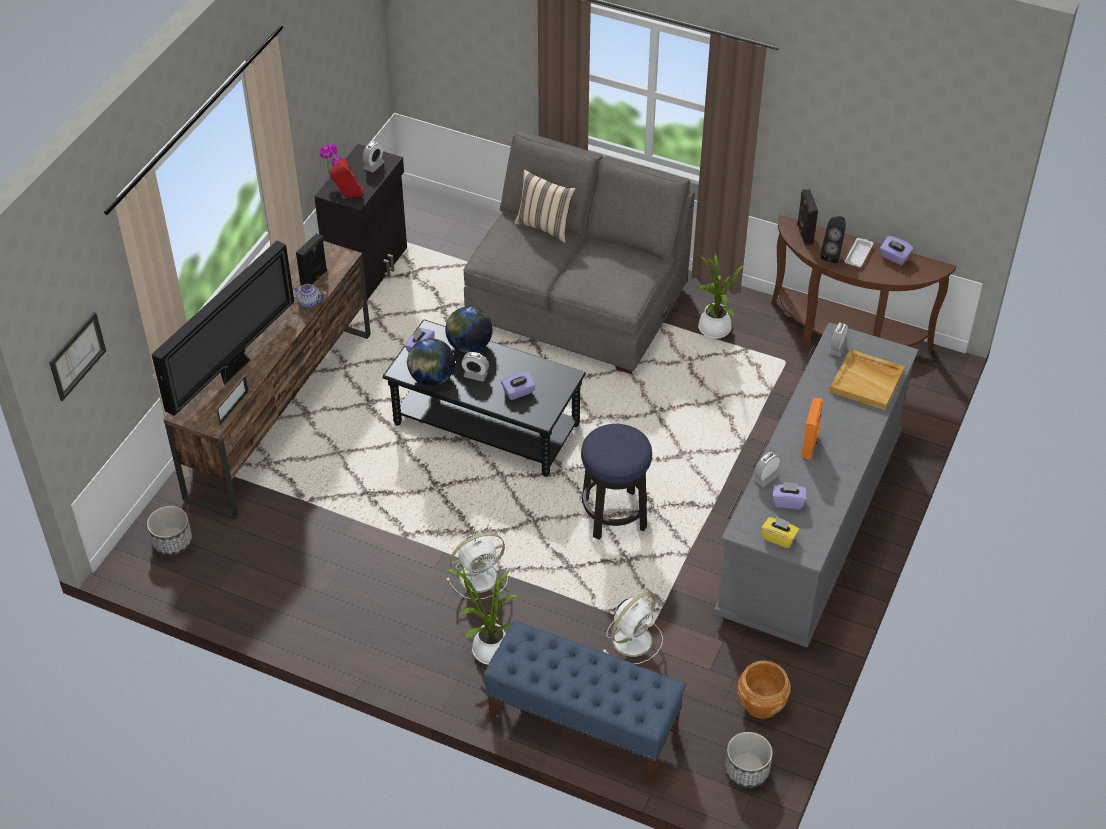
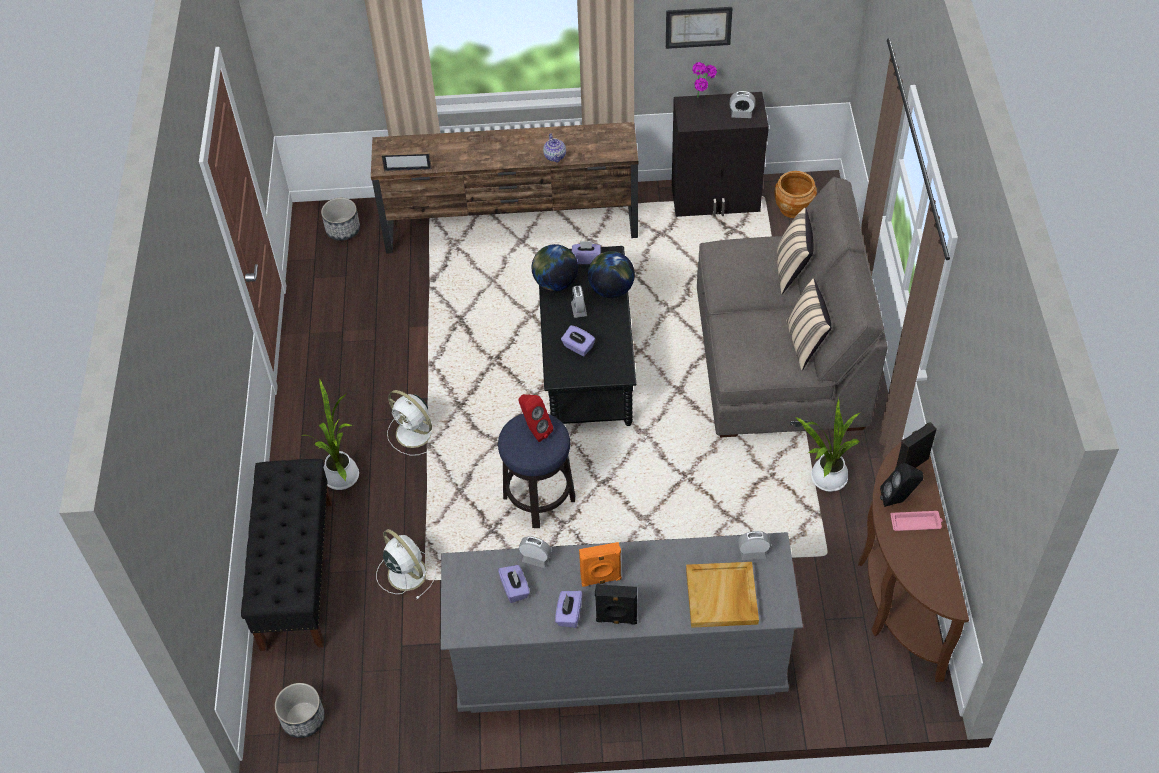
camera: 65 degrees right, 5 degrees up
(77, 356) = (300, 29): picture -> picture (698, 27)
(235, 368) = (451, 149): television -> none
(315, 279) = (585, 147): black speaker -> black speaker (616, 619)
(348, 197) = (688, 117): red speaker -> red speaker (535, 430)
(582, 723) = (297, 573): blue bench -> black bench
(628, 250) = (806, 343): none -> beige pillow
(633, 639) = (406, 572): white fan -> white fan turned 150 degrees counterclockwise
(761, 704) = (382, 702): brown planter -> brown planter (793, 208)
(779, 538) = (464, 599): yellow tissue box -> none
(858, 254) = (916, 523): white tray -> pink tray
(894, 257) = (937, 557): purple tissue box -> purple tissue box (569, 614)

